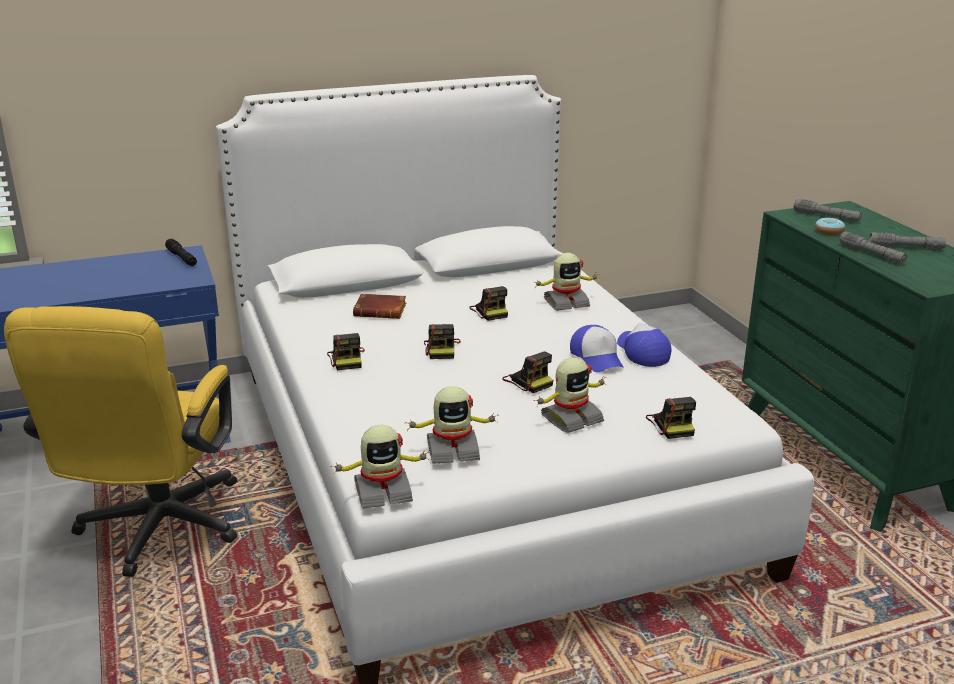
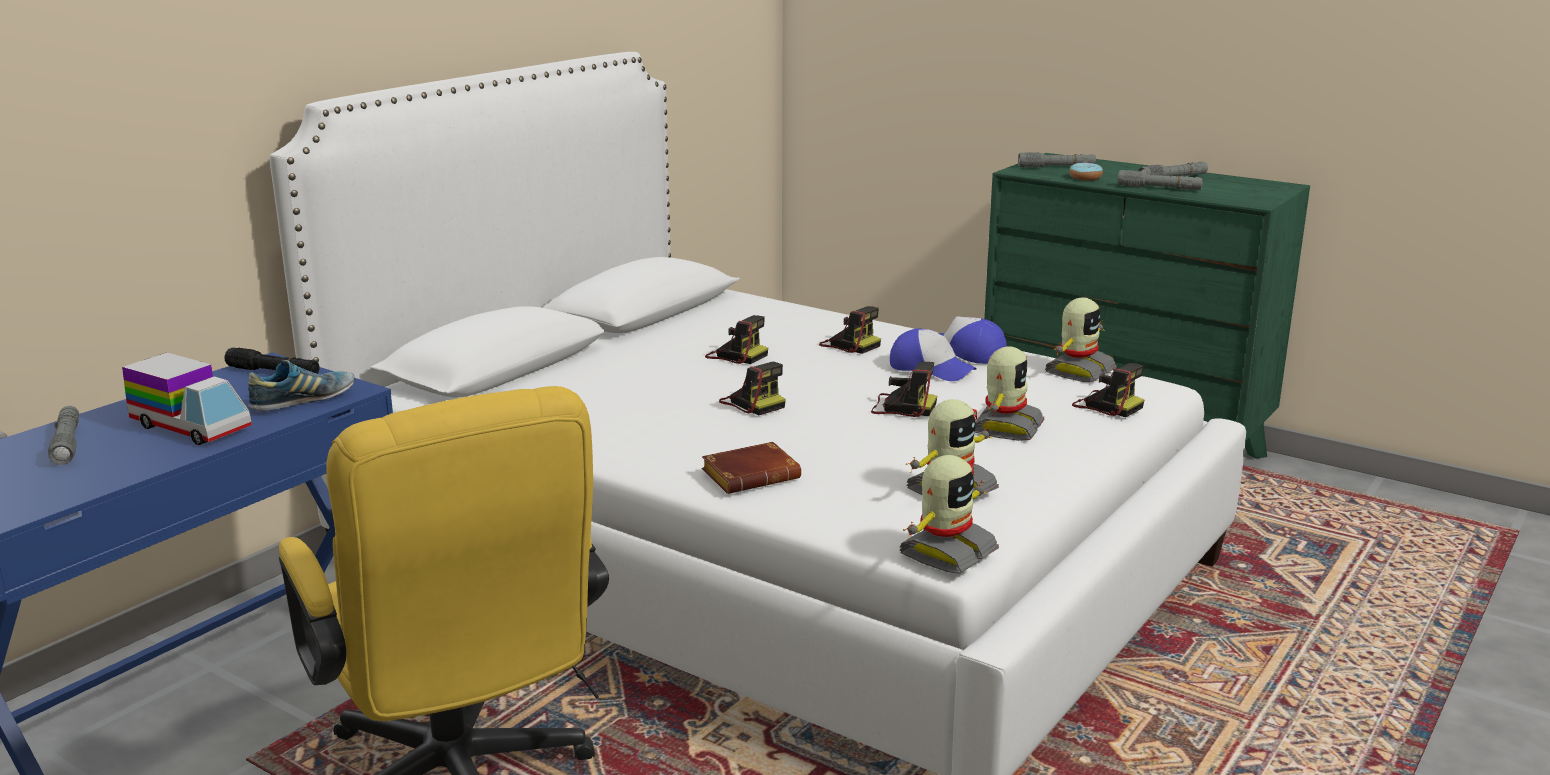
camera: 35 degrees left, 5 degrees down
(42, 276) = (67, 444): none -> grey flashlight
(99, 282) = (191, 427): none -> toy truck
(165, 281) = (303, 401): none -> shoe
(347, 359) = (655, 443): camera -> camera (849, 344)
(382, 311) = (603, 385): brown book -> brown book (752, 475)
(566, 302) = (805, 328): toy robot -> toy robot (1078, 371)

